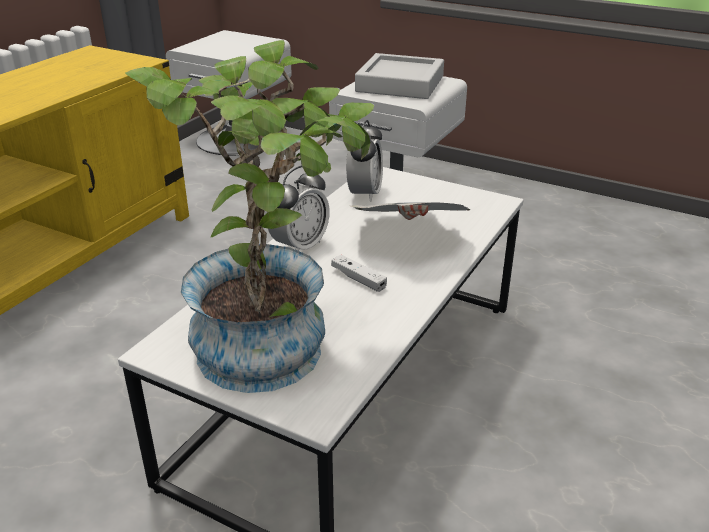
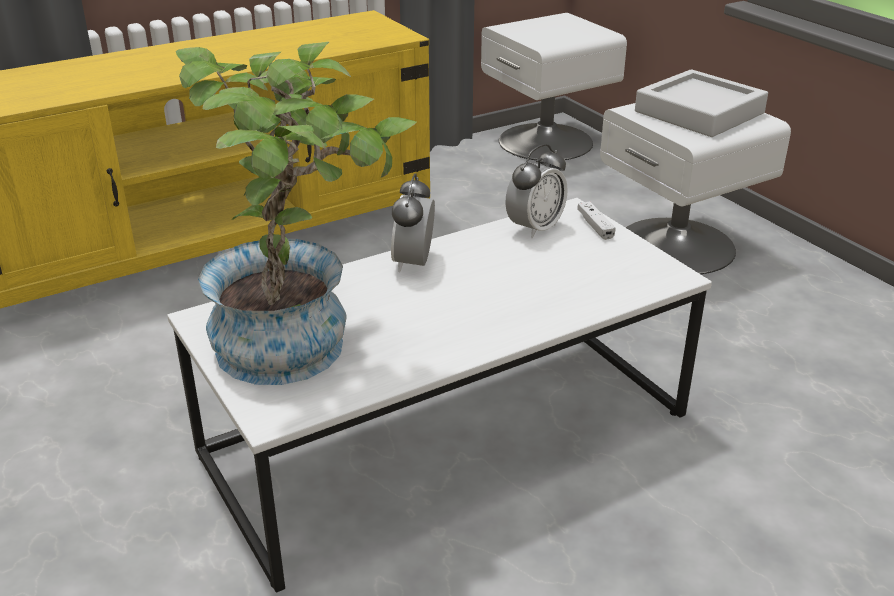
camera: 30 degrees right, 0 degrees up
(300, 246) = (414, 263): alarm clock -> alarm clock turned 120 degrees clockwise
(358, 279) = (435, 311): white game controller -> white game controller (595, 226)
(408, 237) = (532, 285): newspaper -> none

